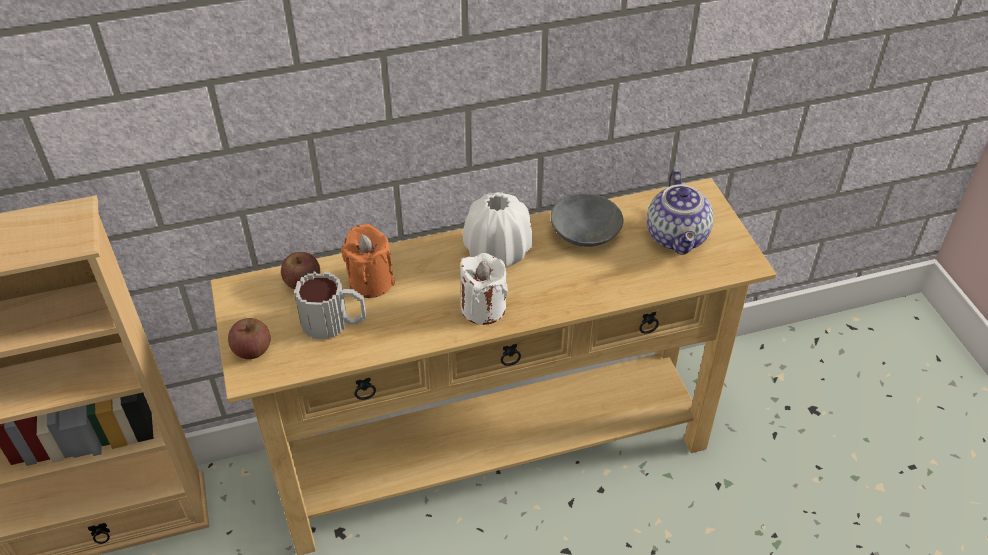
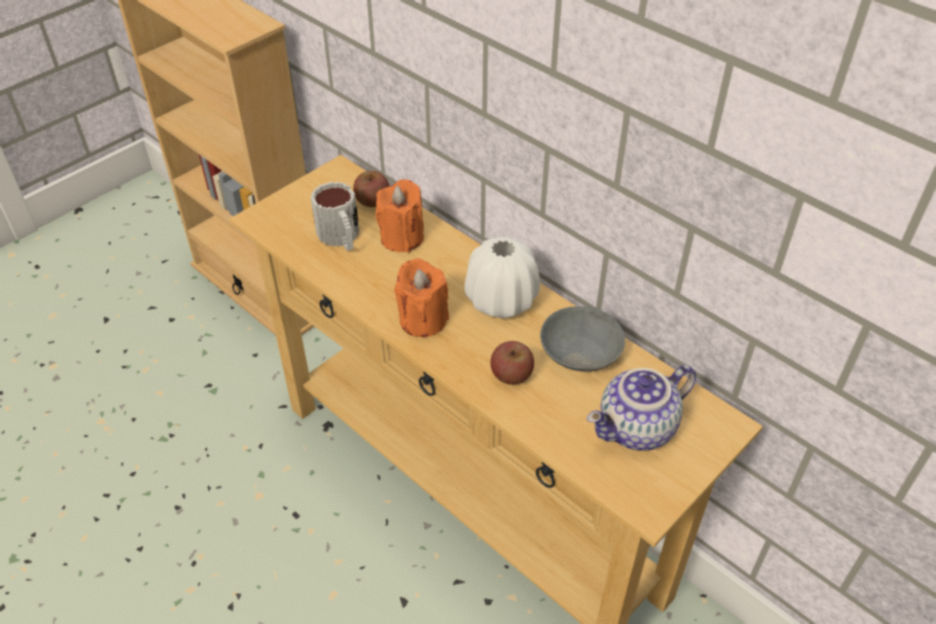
camera: 60 degrees right, 0 degrees up
(252, 350) = (283, 208): apple -> apple (511, 375)
(483, 307) = (423, 320): white candle -> orange candle

